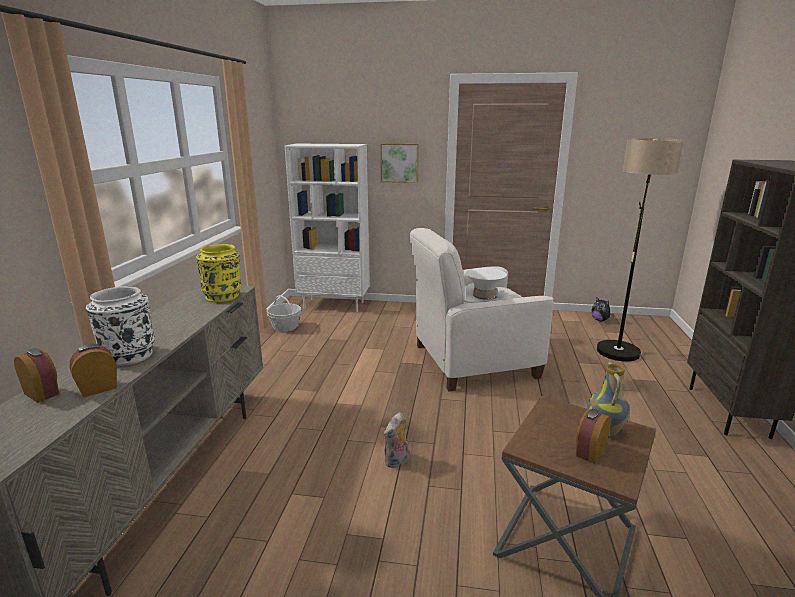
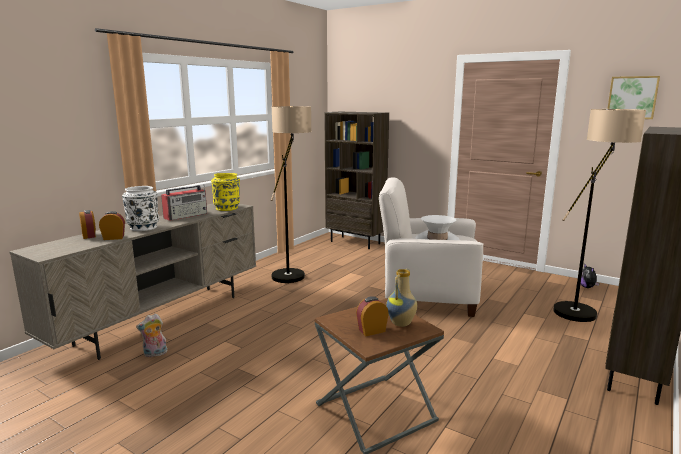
camera: 25 degrees right, 5 degrees down
(176, 320) = (186, 216): none -> radio
(285, 327) = (306, 251): basket -> none
(292, 361) = (292, 272): none -> floor lamp
(334, 305) = (356, 242): white bookcase -> brown bookcase
(397, 461) = (305, 341): plush toy -> plush toy (155, 354)
(399, 162) = (414, 128): picture -> picture (632, 97)

